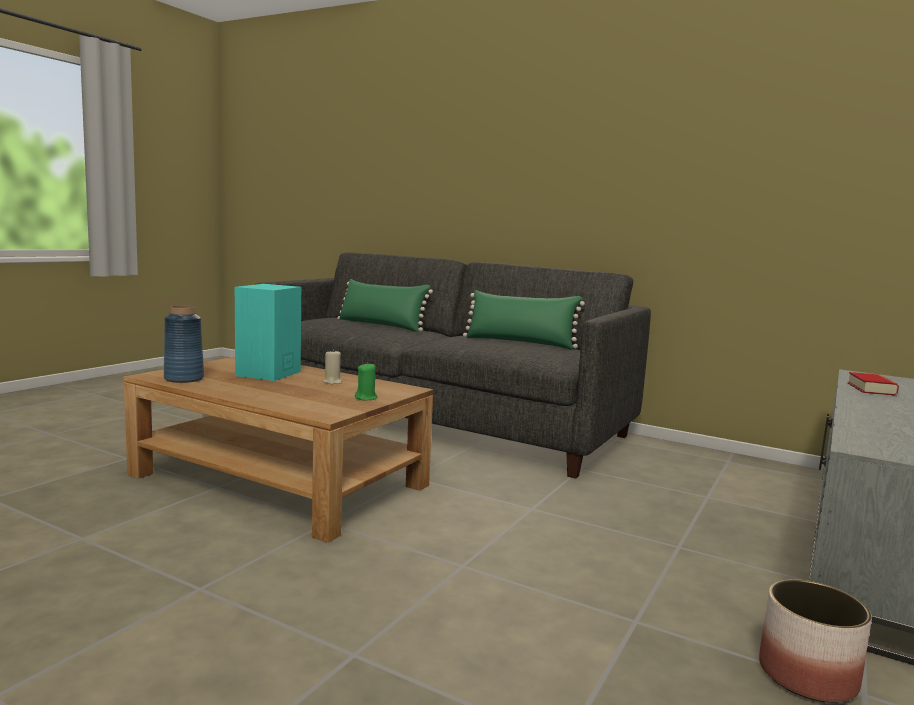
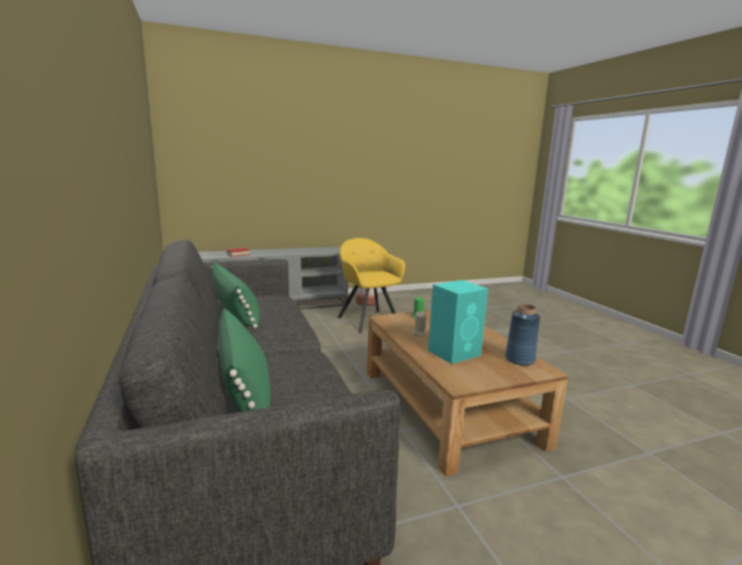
camera: 140 degrees left, 5 degrees up
(637, 592) = (367, 320): none -> yellow armchair

